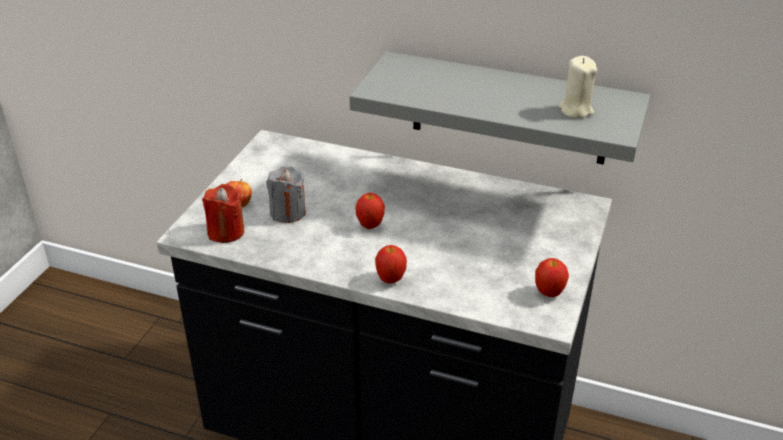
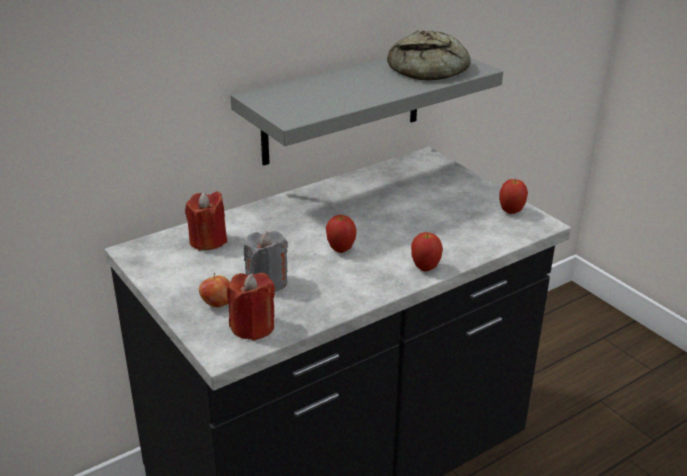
camera: 55 degrees left, 5 degrees down
(314, 163) = (208, 241): none -> red candle
(575, 110) = (431, 69): beige candle -> bread

